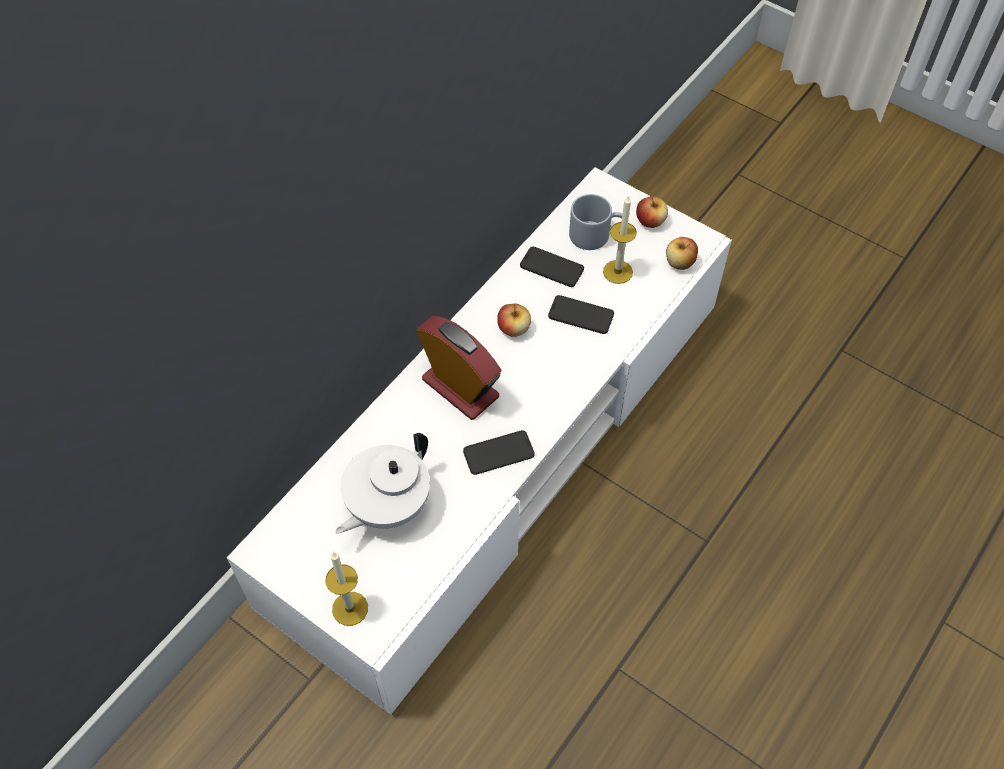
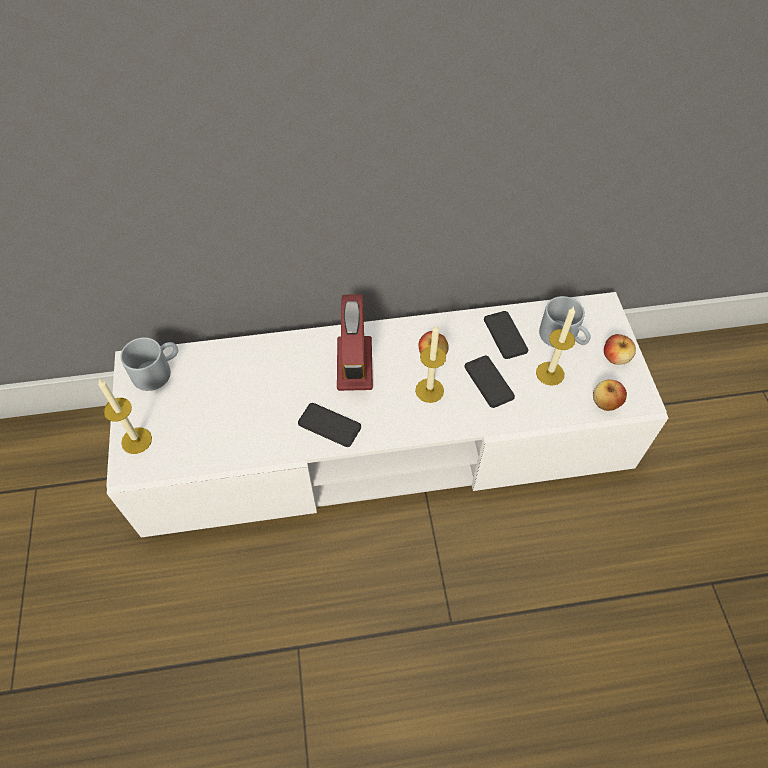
camera: 45 degrees right, 0 degrees up
(291, 538) = (157, 370): none -> grey mug
(387, 505) = (228, 398): white teapot -> none
(544, 359) = (429, 390): none -> candle

